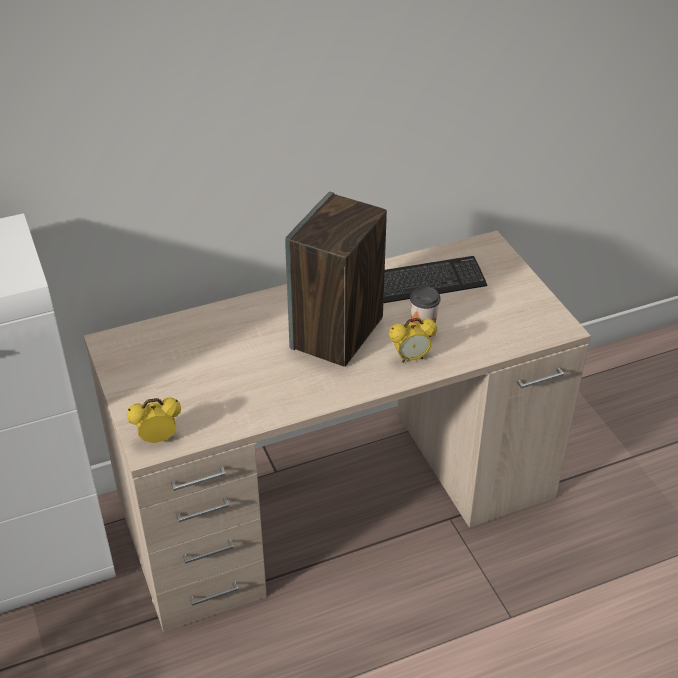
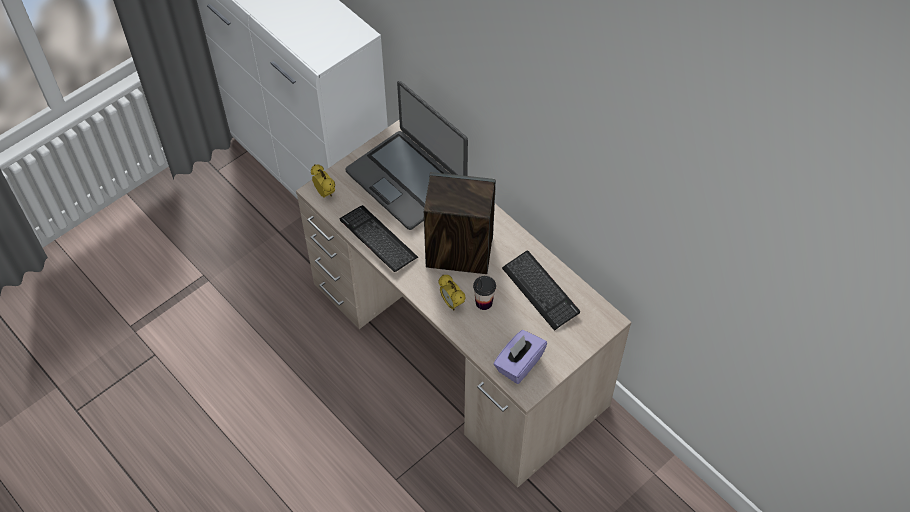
camera: 70 degrees right, 15 degrees up
(191, 351) = (407, 179): none -> laptop
(274, 402) = (378, 239): none -> keyboard
(522, 324) = (519, 364): none -> purple tissue box

